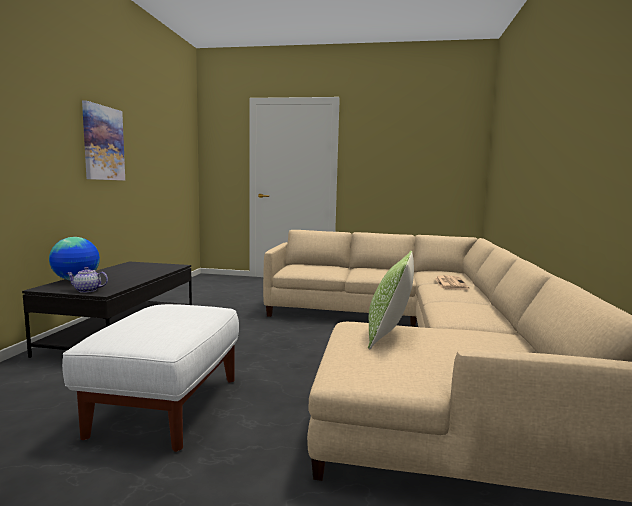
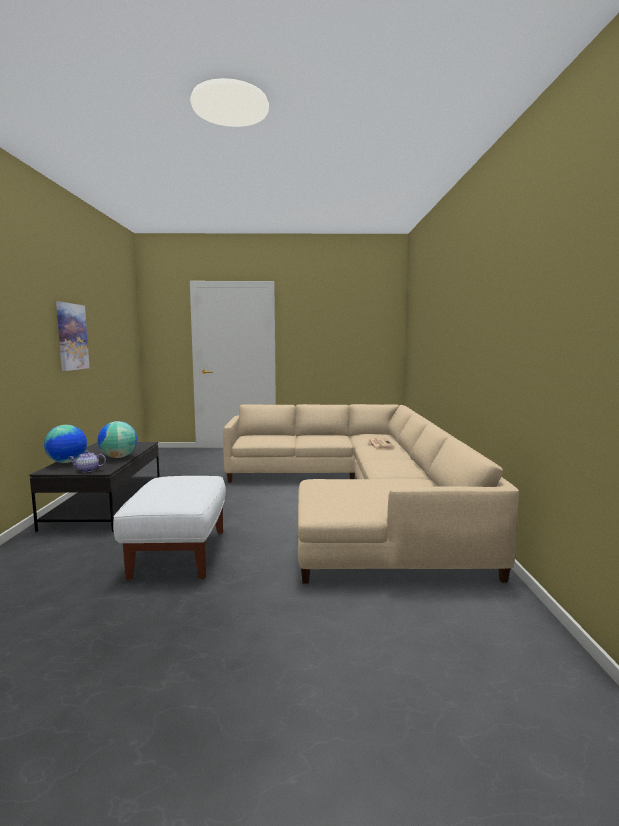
camera: 10 degrees left, 0 degrees up
(134, 278) = (118, 457): none -> globe
(388, 335) = (341, 486): pillow -> none

